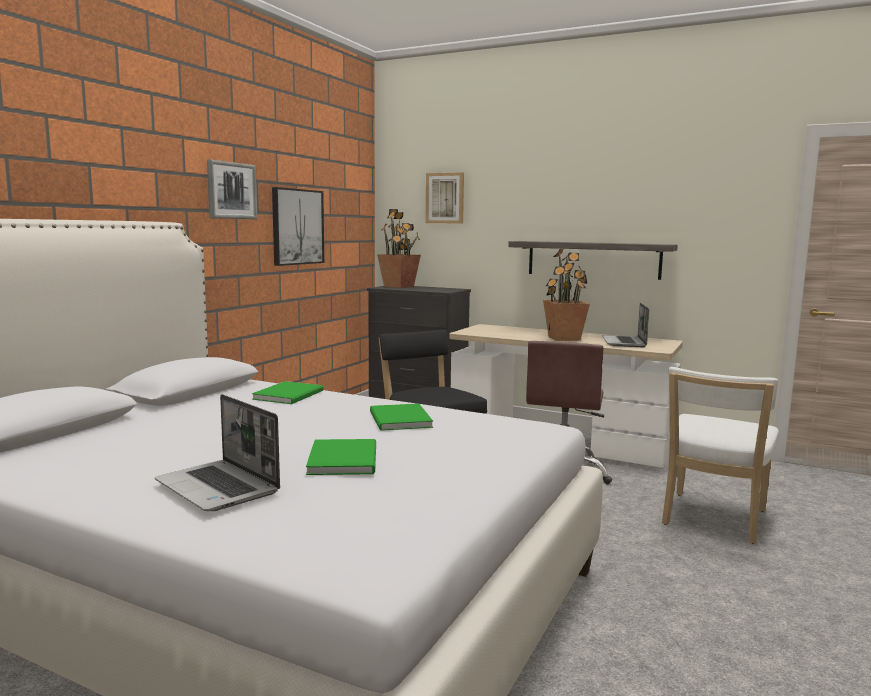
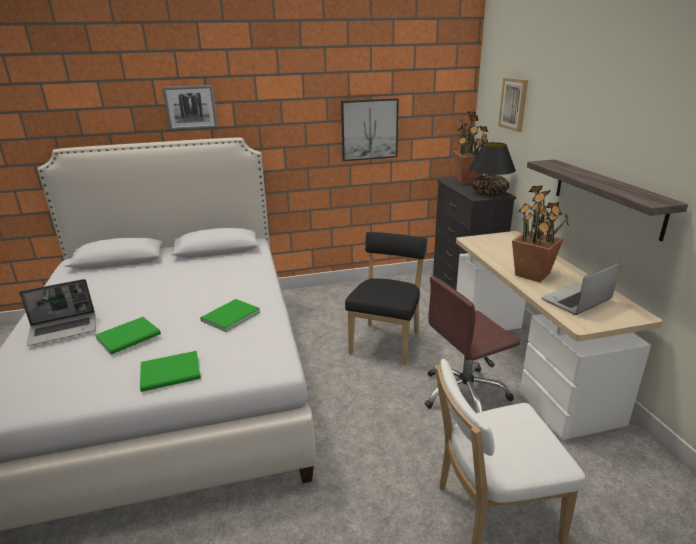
camera: 50 degrees right, 15 degrees up
(219, 488) = (64, 329): laptop -> laptop turned 120 degrees counterclockwise
(231, 190) = (298, 108): picture -> picture (191, 107)
(291, 394) = (244, 269): green book -> green book (172, 373)
(444, 289) = (490, 193): none -> black table lamp

